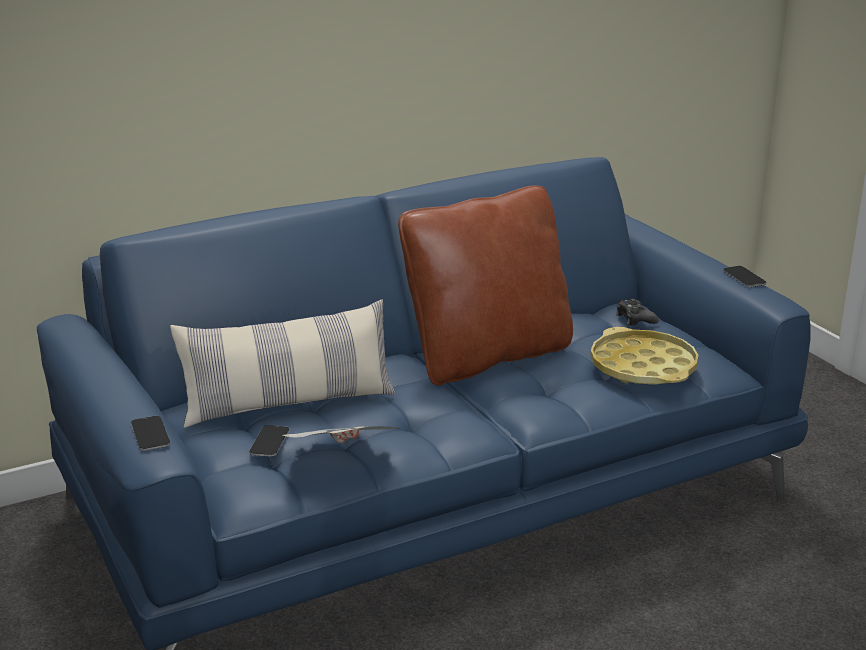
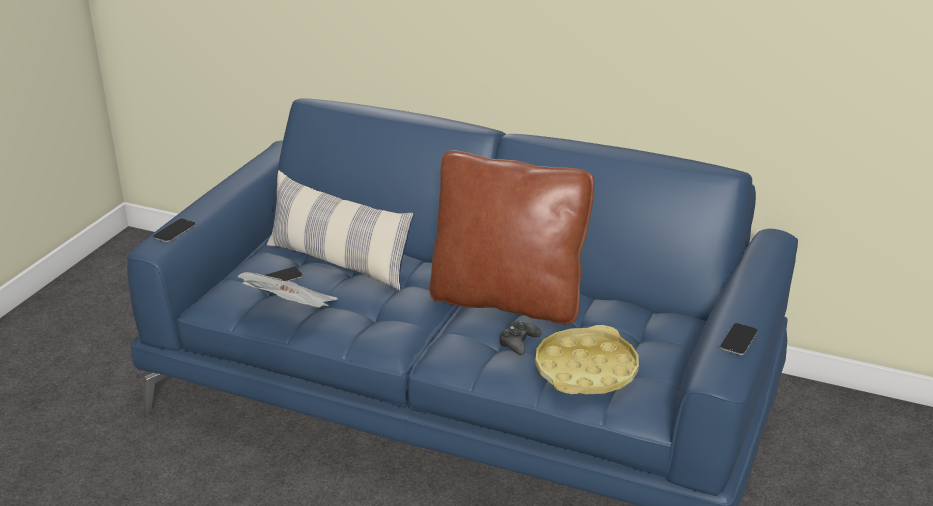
camera: 50 degrees right, 5 degrees up
(635, 318) = (665, 333): black game controller -> black game controller (518, 342)

